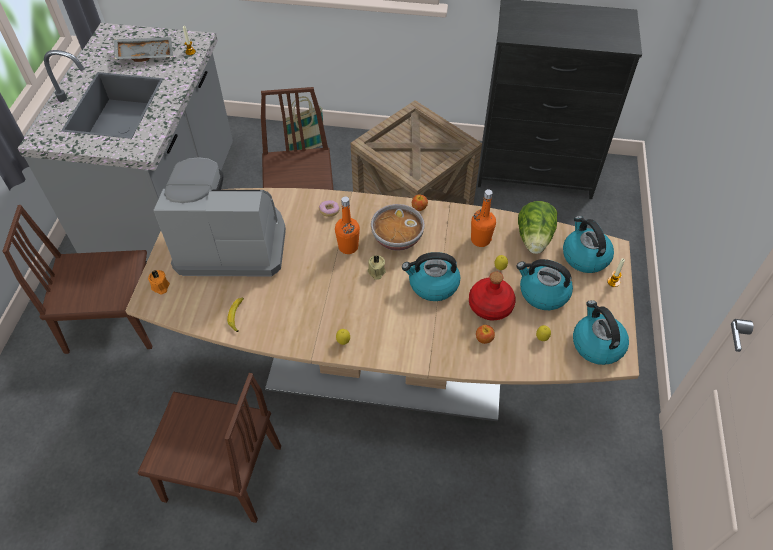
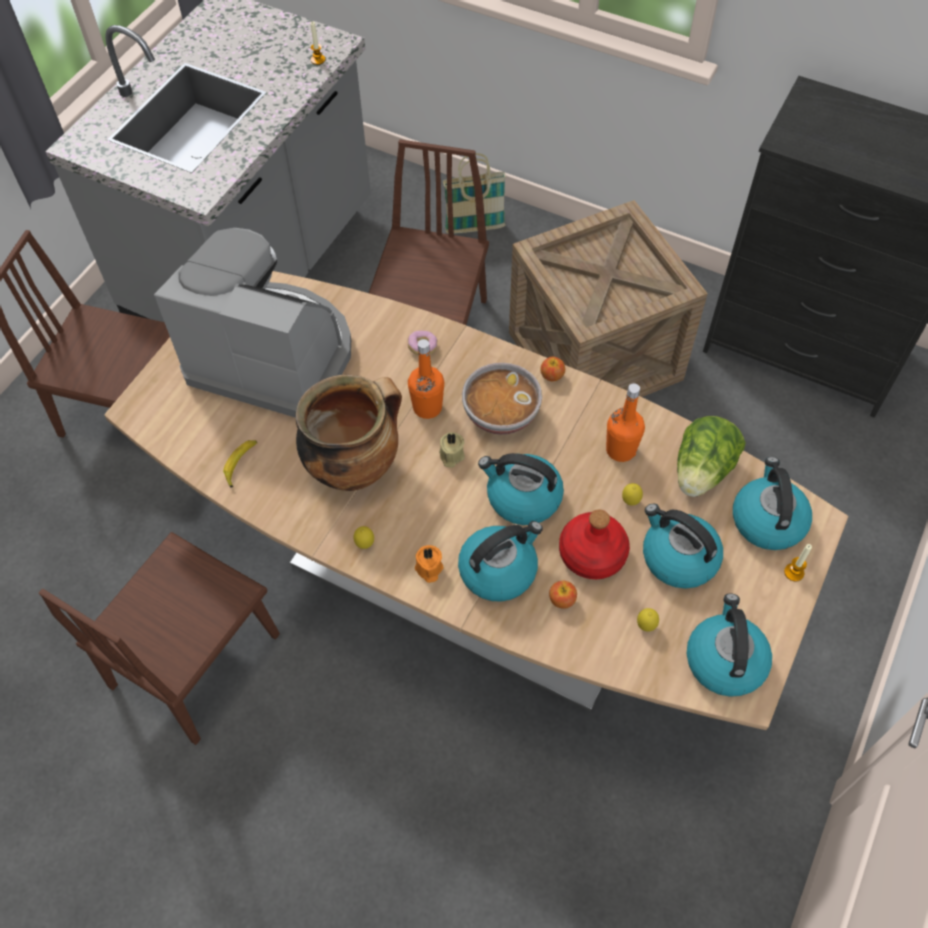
camera: 20 degrees right, 5 degrees up
(145, 54) = (256, 50): grey tray -> none
(160, 287) = (159, 395): orange candle -> orange candle (428, 569)
(222, 473) = (195, 660): brown chair -> brown chair turned 90 degrees clockwise
(315, 296) = (354, 466): none -> cooking pot
(436, 332) = (499, 570): none -> kettle

